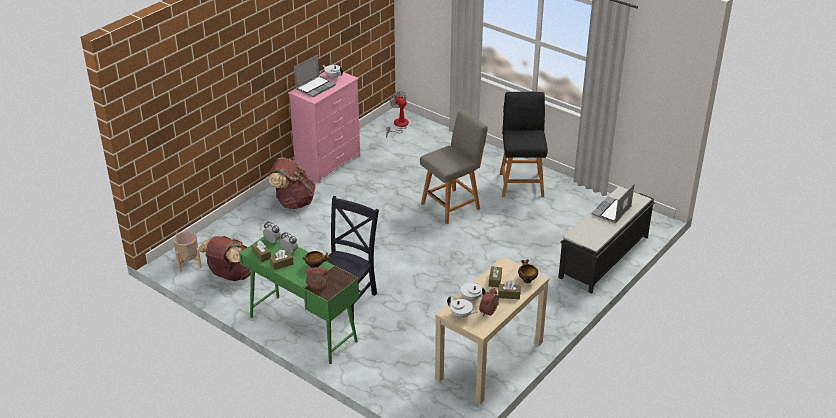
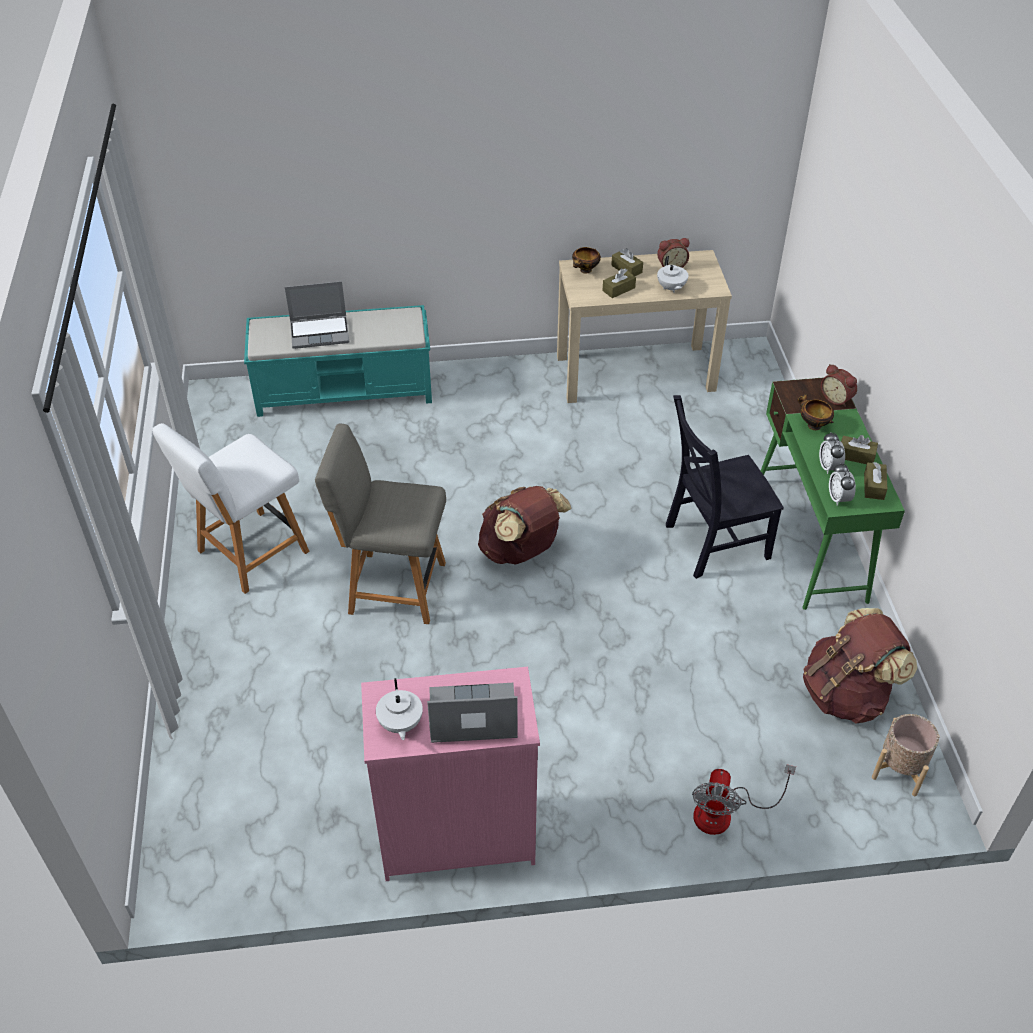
camera: 135 degrees left, 10 degrees up
(293, 202) = (614, 782): brown backpack -> brown backpack (521, 551)
(398, 125) = (214, 842): fan -> fan (725, 812)
(461, 315) = (705, 279): white teapot -> none
(521, 183) = (249, 553): black chair -> white chair
(603, 257) = (345, 390): black bench -> turquoise bench

